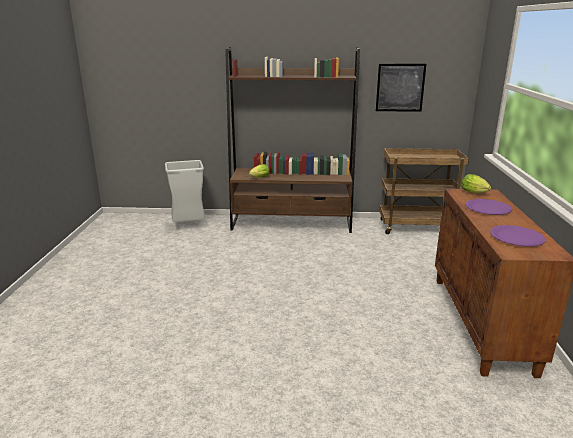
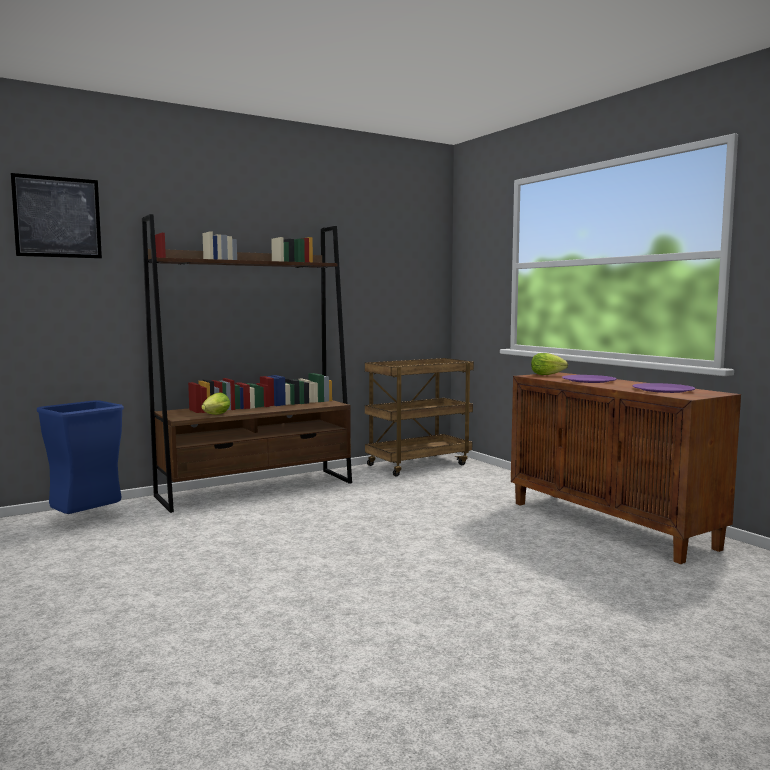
camera: 35 degrees left, 15 degrees down
(189, 226) = (87, 522): grey trash can -> blue trash can
(400, 87) = (374, 282): picture -> picture (57, 217)

